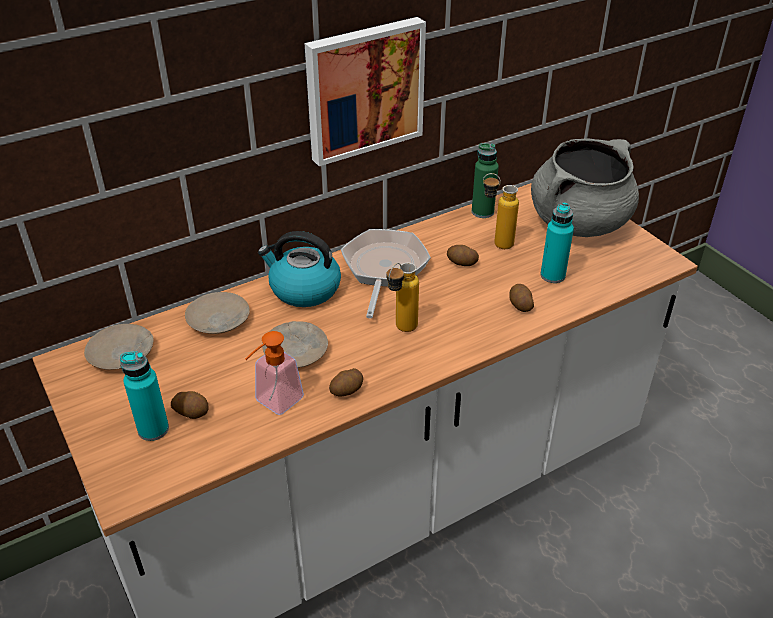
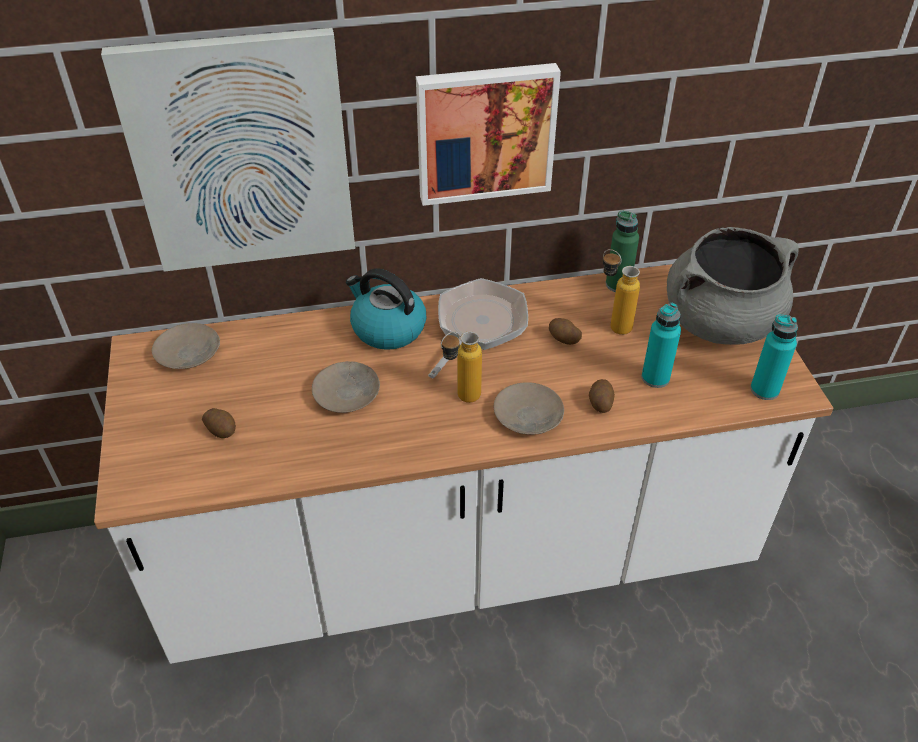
camera: 20 degrees right, 5 degrees up
(152, 142) = (241, 154): none -> picture
(153, 429) = (180, 438): turquoise bottle -> turquoise bottle (764, 390)
(219, 320) = (291, 341): beige plate -> beige plate (528, 415)
(274, 404) = (299, 443): soap dispenser -> none
(347, 391) = (374, 449): potato -> none

